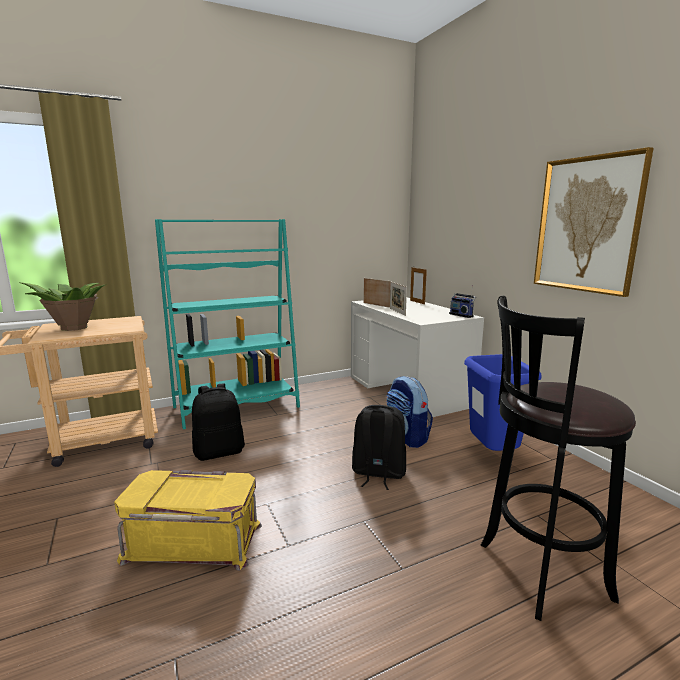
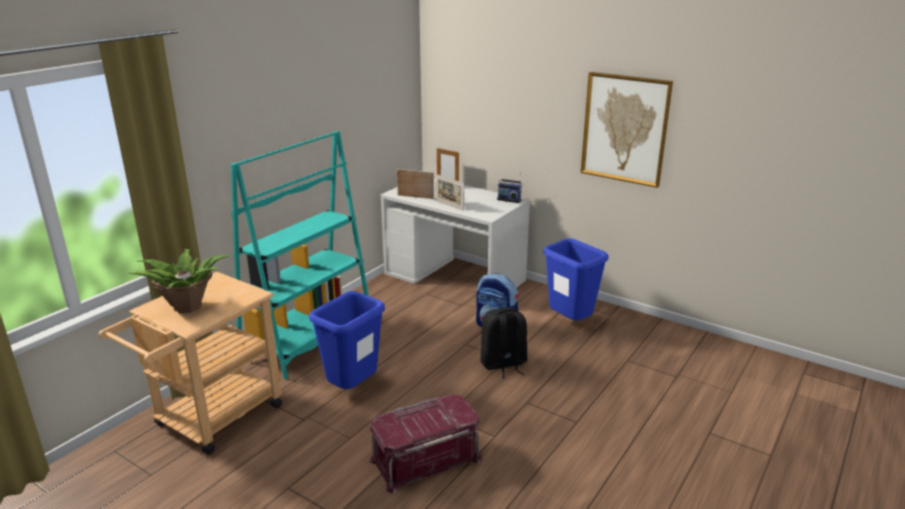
camera: 30 degrees left, 10 degrees up
(194, 540) = (425, 458): yellow storage box -> red storage box
(219, 452) = (353, 389): black backpack -> blue trash can
(537, 572) = (648, 395): black stool -> none

